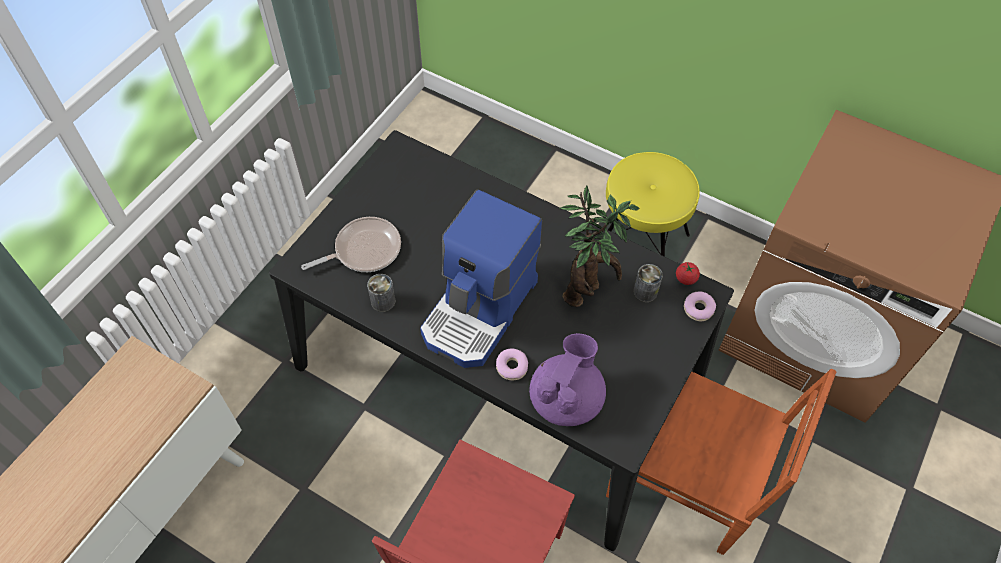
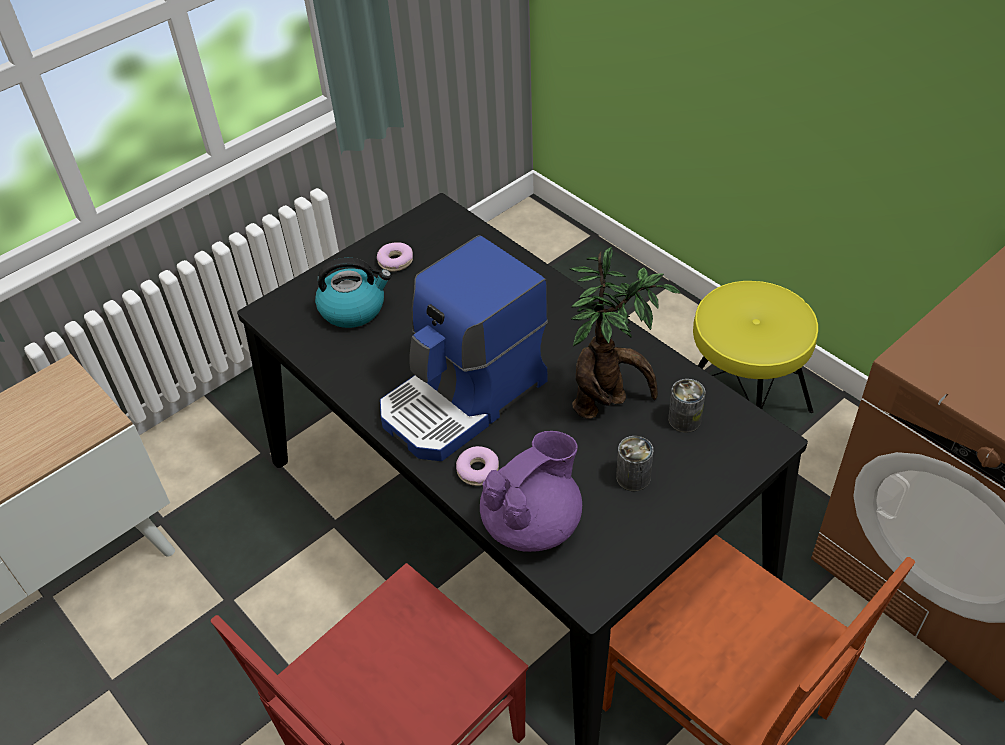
camera: 20 degrees right, 10 degrees down
(364, 250) = (353, 308): frying pan -> kettle
(383, 301) = (352, 366): can -> can (633, 477)
(685, 278) = (745, 415): tomato -> none
(698, 309) = (750, 454): donut -> donut (396, 261)

